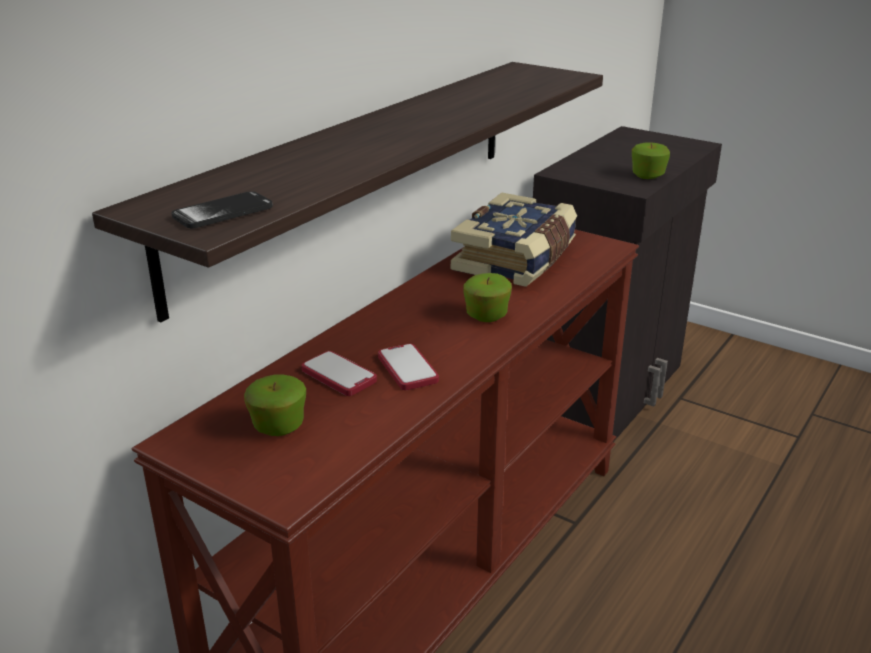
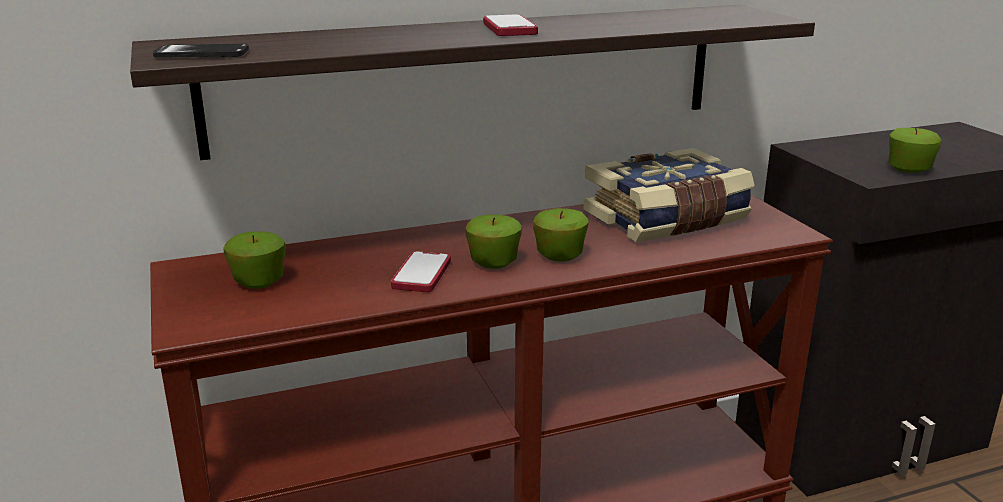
camera: 35 degrees right, 5 degrees down
(339, 375) = (360, 262): phone -> phone (509, 28)
(447, 339) = (493, 262): none -> apple

